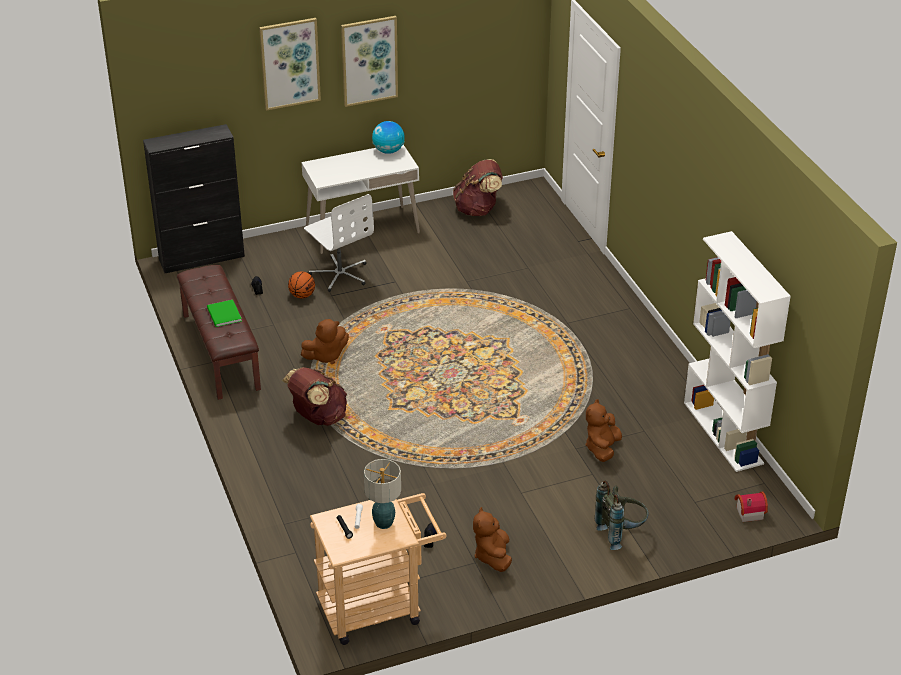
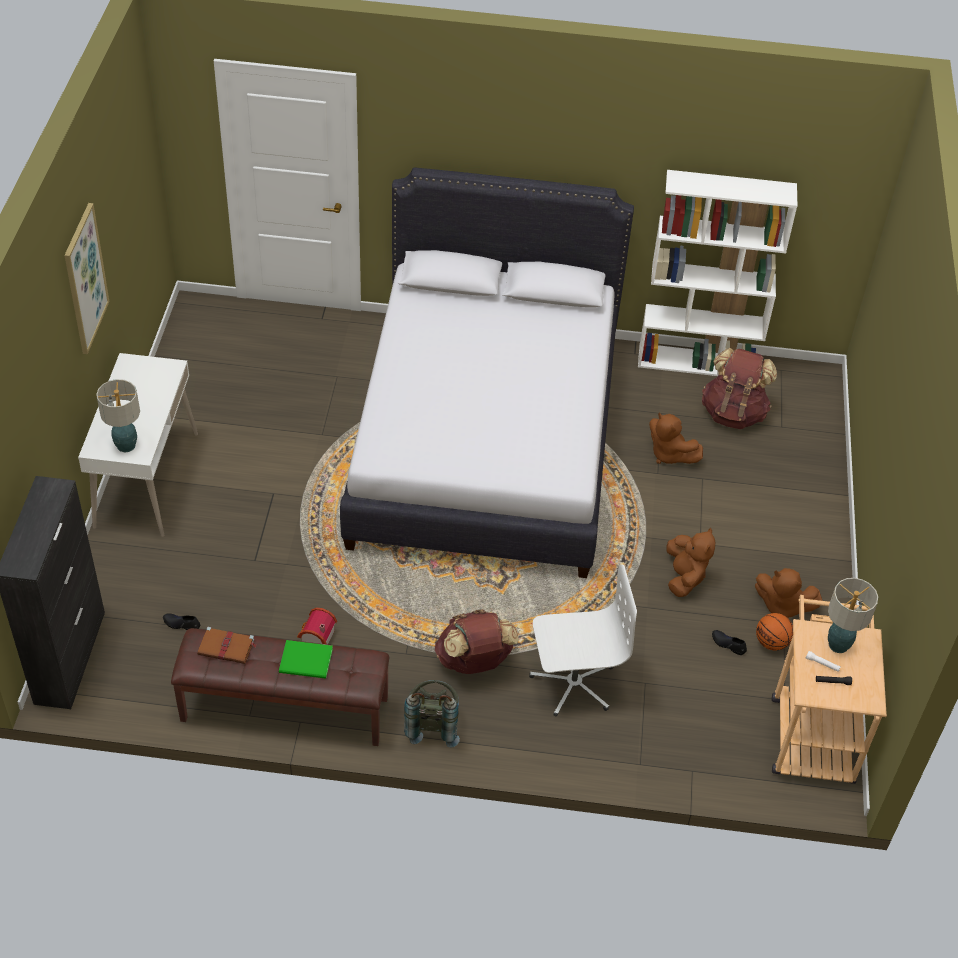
camera: 65 degrees left, 10 degrees up
(213, 281) = (227, 647): none -> brown book
(290, 63) = (46, 345): picture -> none
(302, 295) = (233, 587): basketball -> basketball (771, 642)
(324, 174) = (125, 446): none -> table lamp
(326, 356) = (367, 610): brown plush toy -> brown plush toy (684, 577)
(340, 274) = (219, 535): white office chair -> white office chair (573, 682)
(388, 151) = (128, 371): globe -> none
(478, 209) = (195, 367): brown backpack -> brown backpack (733, 413)
(529, 353) = (485, 440): none -> white bed
(621, 533) = (797, 497): grey backpack -> grey backpack (432, 724)
(748, 512) = (814, 399): toy house -> toy house (315, 637)

